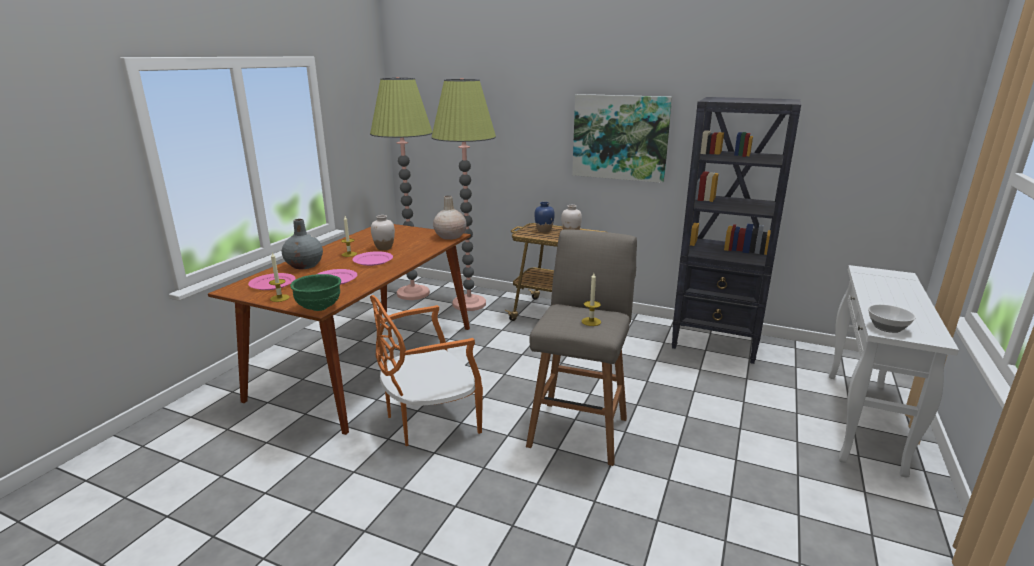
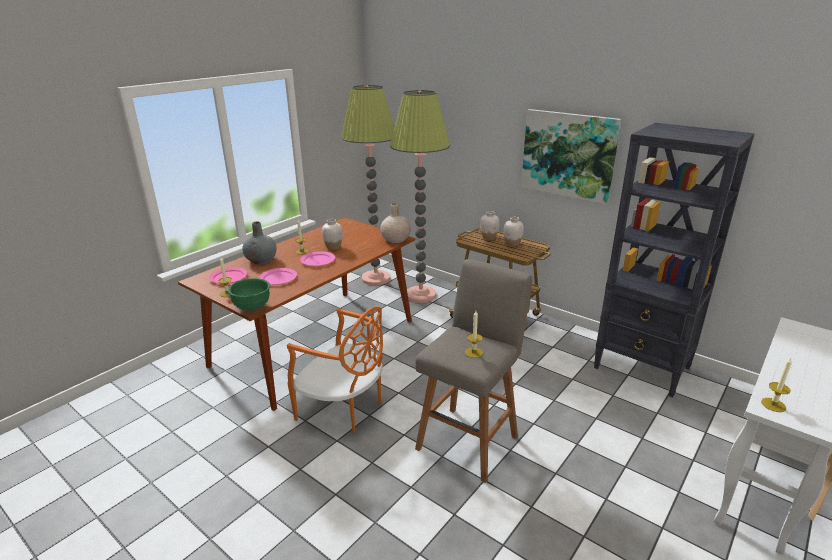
camera: 15 degrees right, 5 degrees up
(429, 420) = (343, 409): orange chair -> orange chair turned 135 degrees counterclockwise
(544, 230) = (488, 238): blue vase -> white vase
(887, 327) = (773, 405): bowl -> candle

